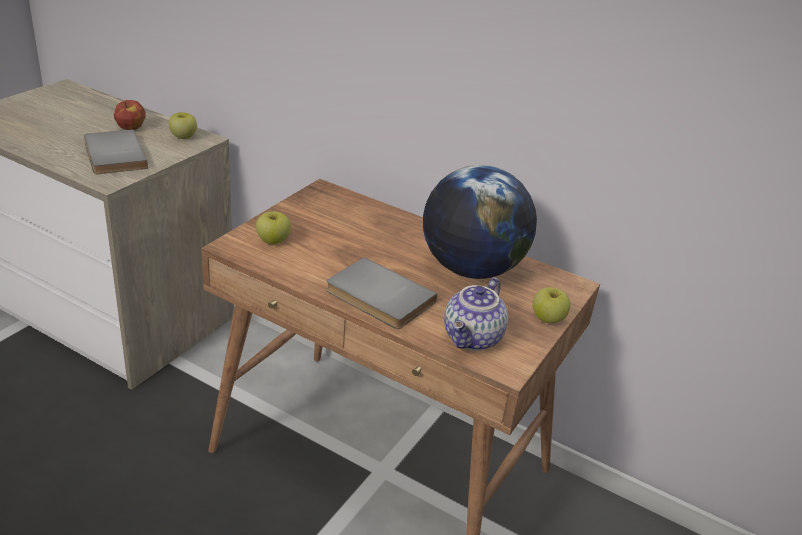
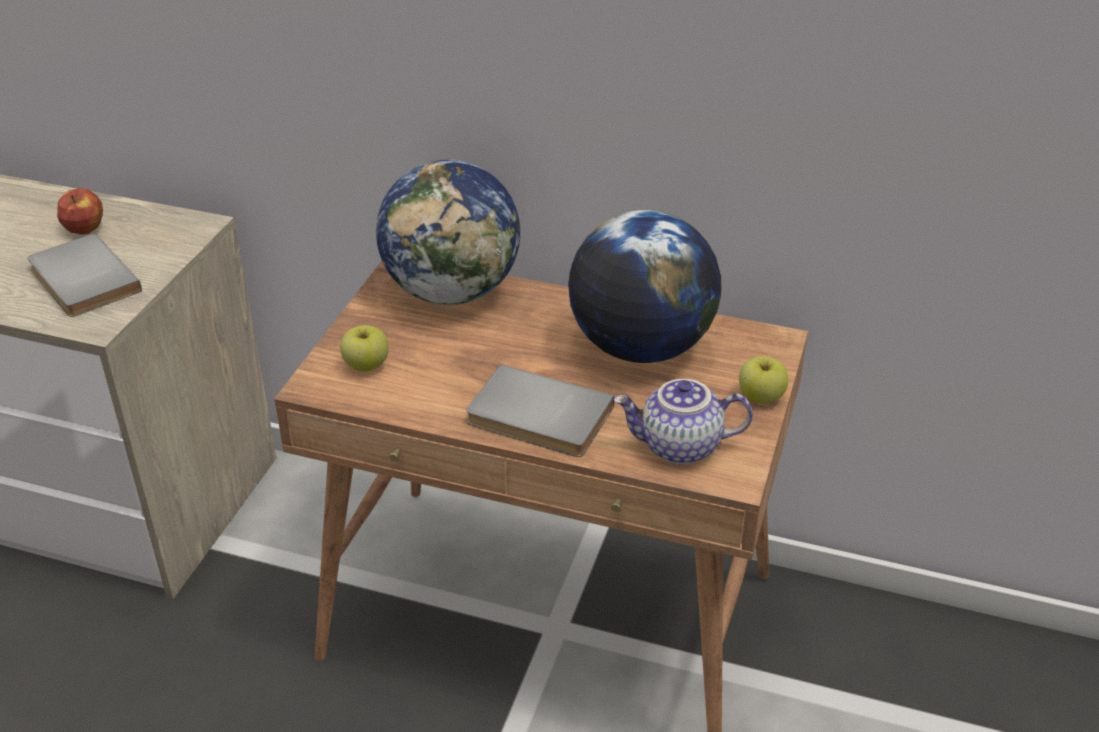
camera: 10 degrees left, 5 degrees up
(183, 137) = (168, 228): apple -> none
(353, 209) = (453, 292): none -> globe
(473, 339) = (679, 447): teapot -> teapot turned 75 degrees clockwise

